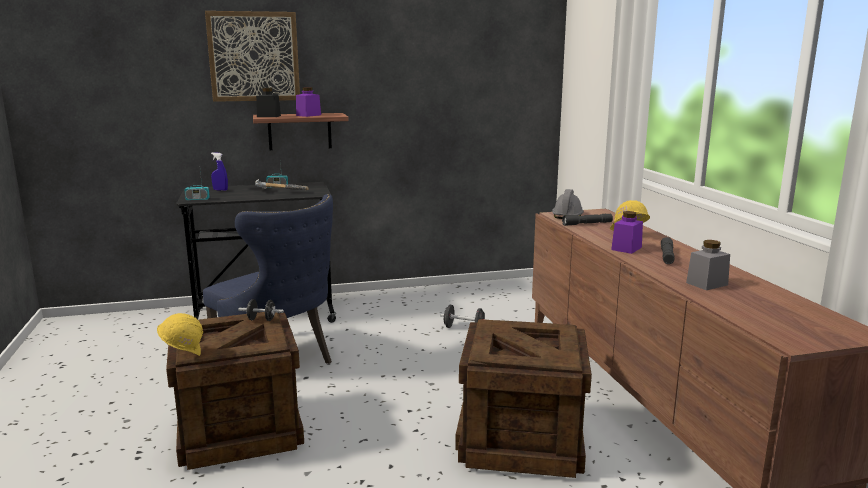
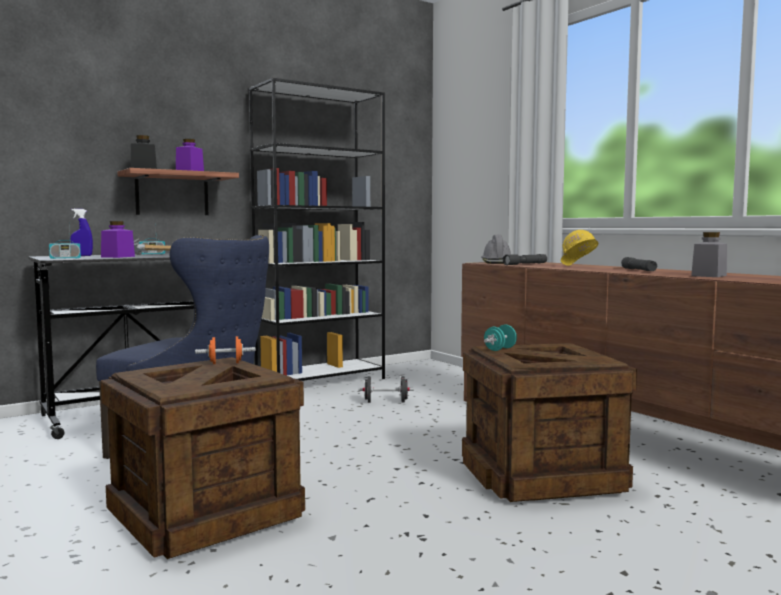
camera: 20 degrees left, 10 degrees down
(183, 355) = (162, 392): yellow hard hat -> none
(254, 55) = (120, 102): picture -> none
(261, 320) = (226, 363): black dumbbell -> orange dumbbell
(430, 294) = (321, 381): none -> white bookcase
(495, 328) = (500, 349): none -> turquoise dumbbell
(626, 248) = (594, 269): purple jar -> purple jar (118, 257)

